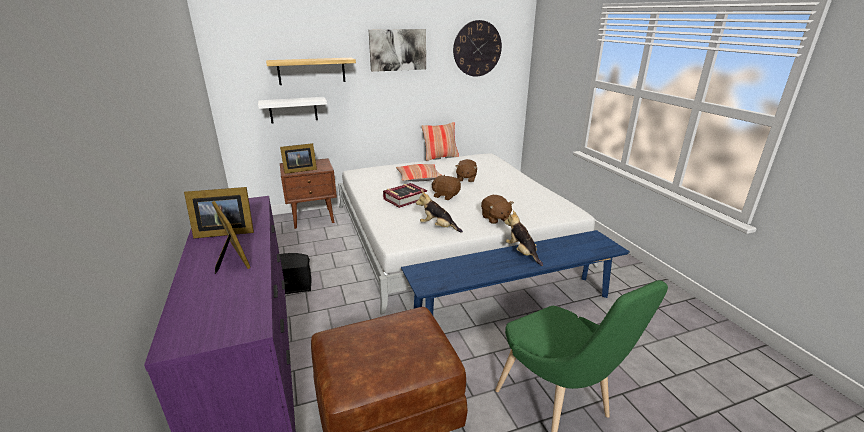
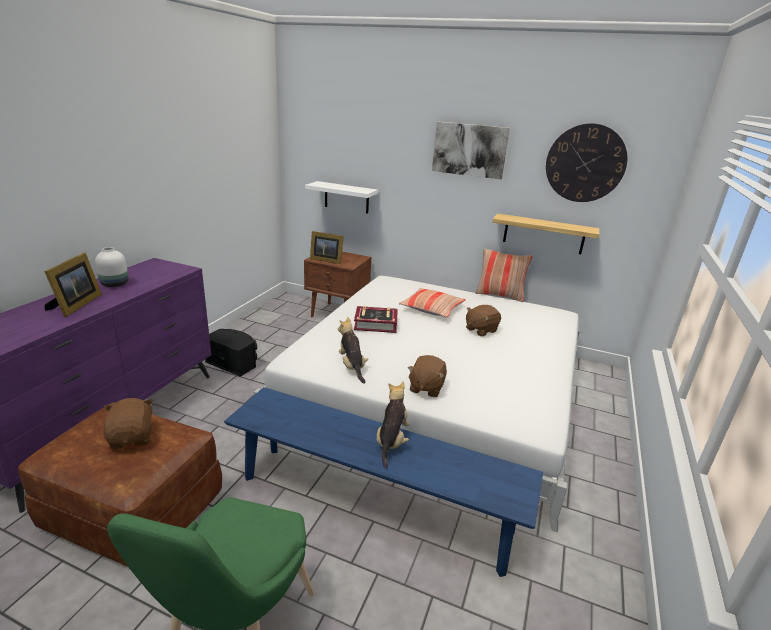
camera: 40 degrees right, 0 degrees up
(223, 232) = (115, 284): picture frame -> white vase
(311, 71) = (370, 160): shelf -> shelf (543, 234)
(445, 196) = (420, 338): brown plush toy -> brown plush toy (132, 437)

